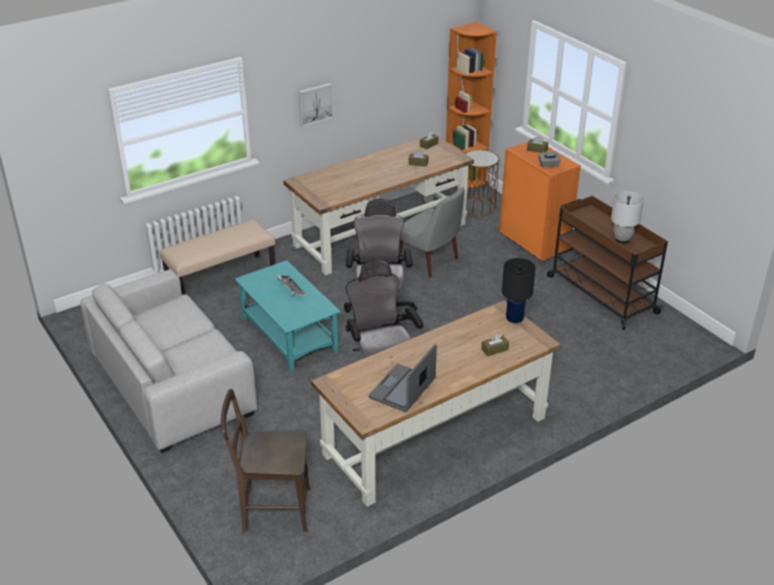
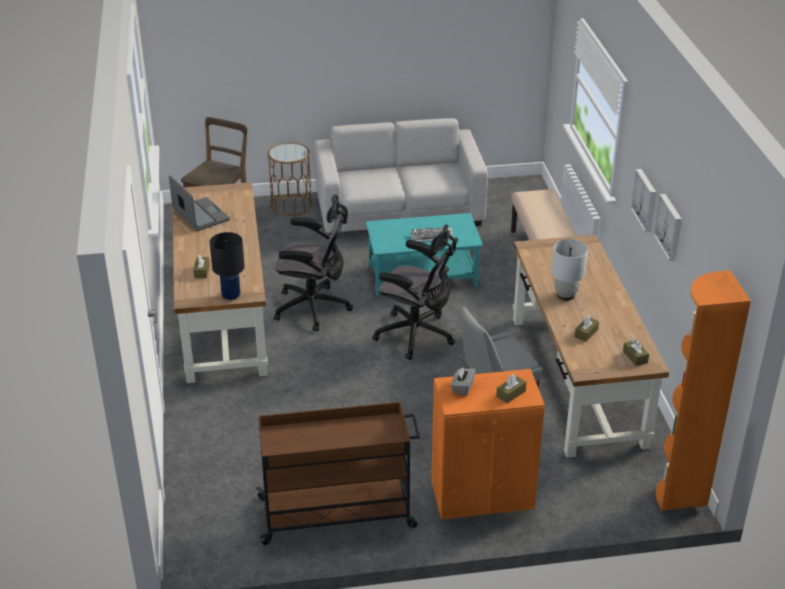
camera: 115 degrees right, 0 degrees up
(360, 83) = (670, 226): none -> picture
(477, 206) = (609, 486): brown side table -> brown side table (291, 205)
(622, 239) = (311, 439): white table lamp -> white table lamp (566, 295)

